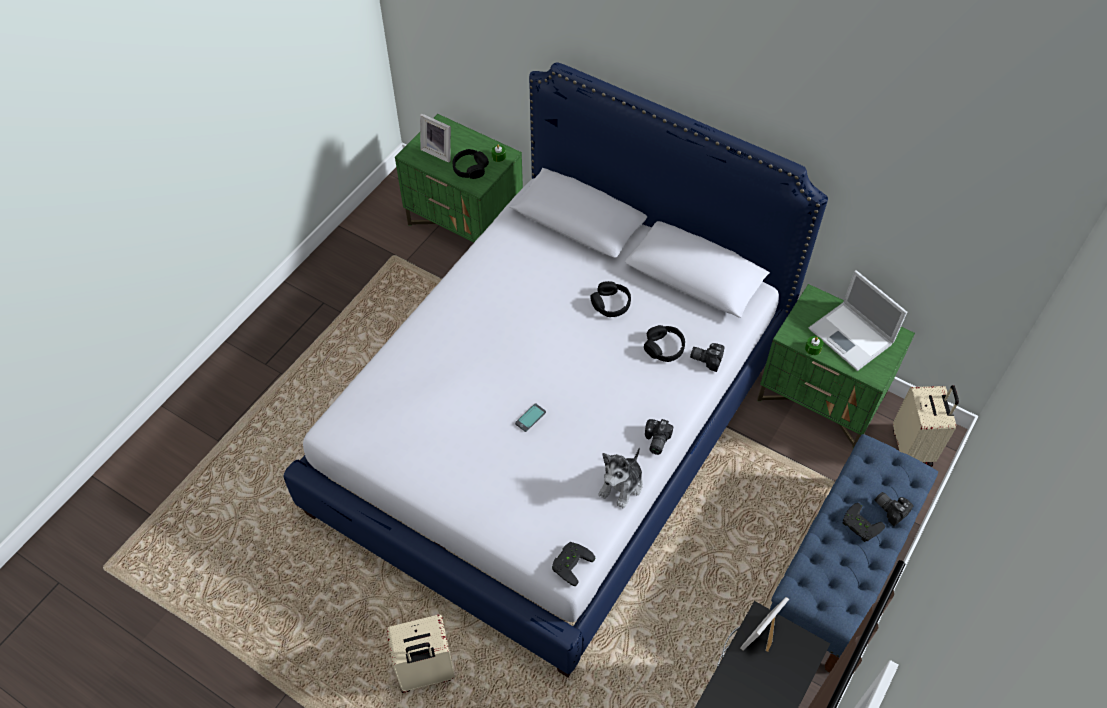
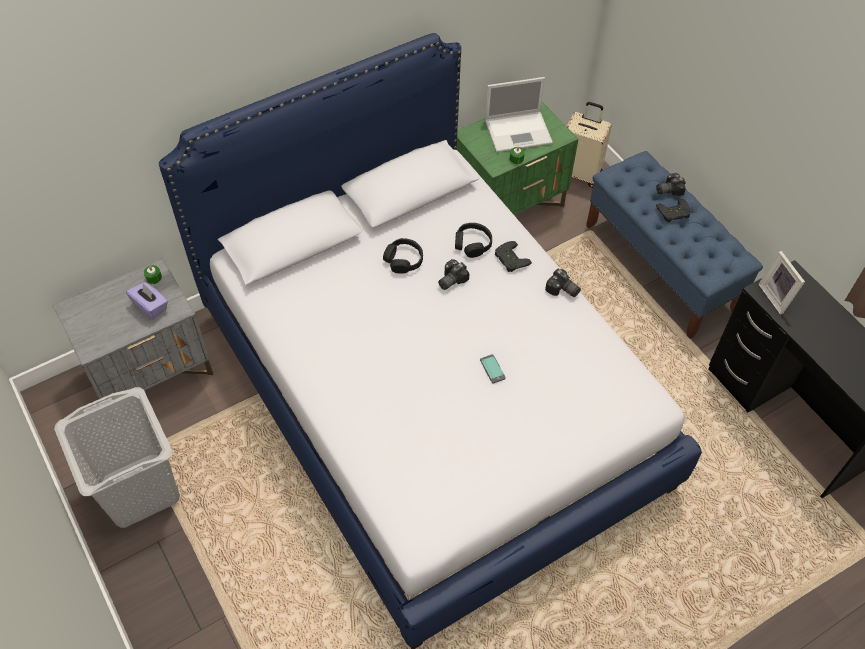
camera: 65 degrees left, 0 degrees up
(361, 270) = (140, 489): none -> grey laundry basket
(425, 672) = (626, 601): beige suitcase -> none
(439, 151) = (106, 324): picture frame -> none
(466, 223) = (150, 371): green nightstand -> grey nightstand
(470, 168) = (150, 306): black headphones -> purple tissue box
(570, 562) = (652, 399): black game controller -> black game controller (509, 259)
(622, 485) = (593, 331): plush toy -> none
(706, 358) = (499, 221): camera -> camera (450, 280)

